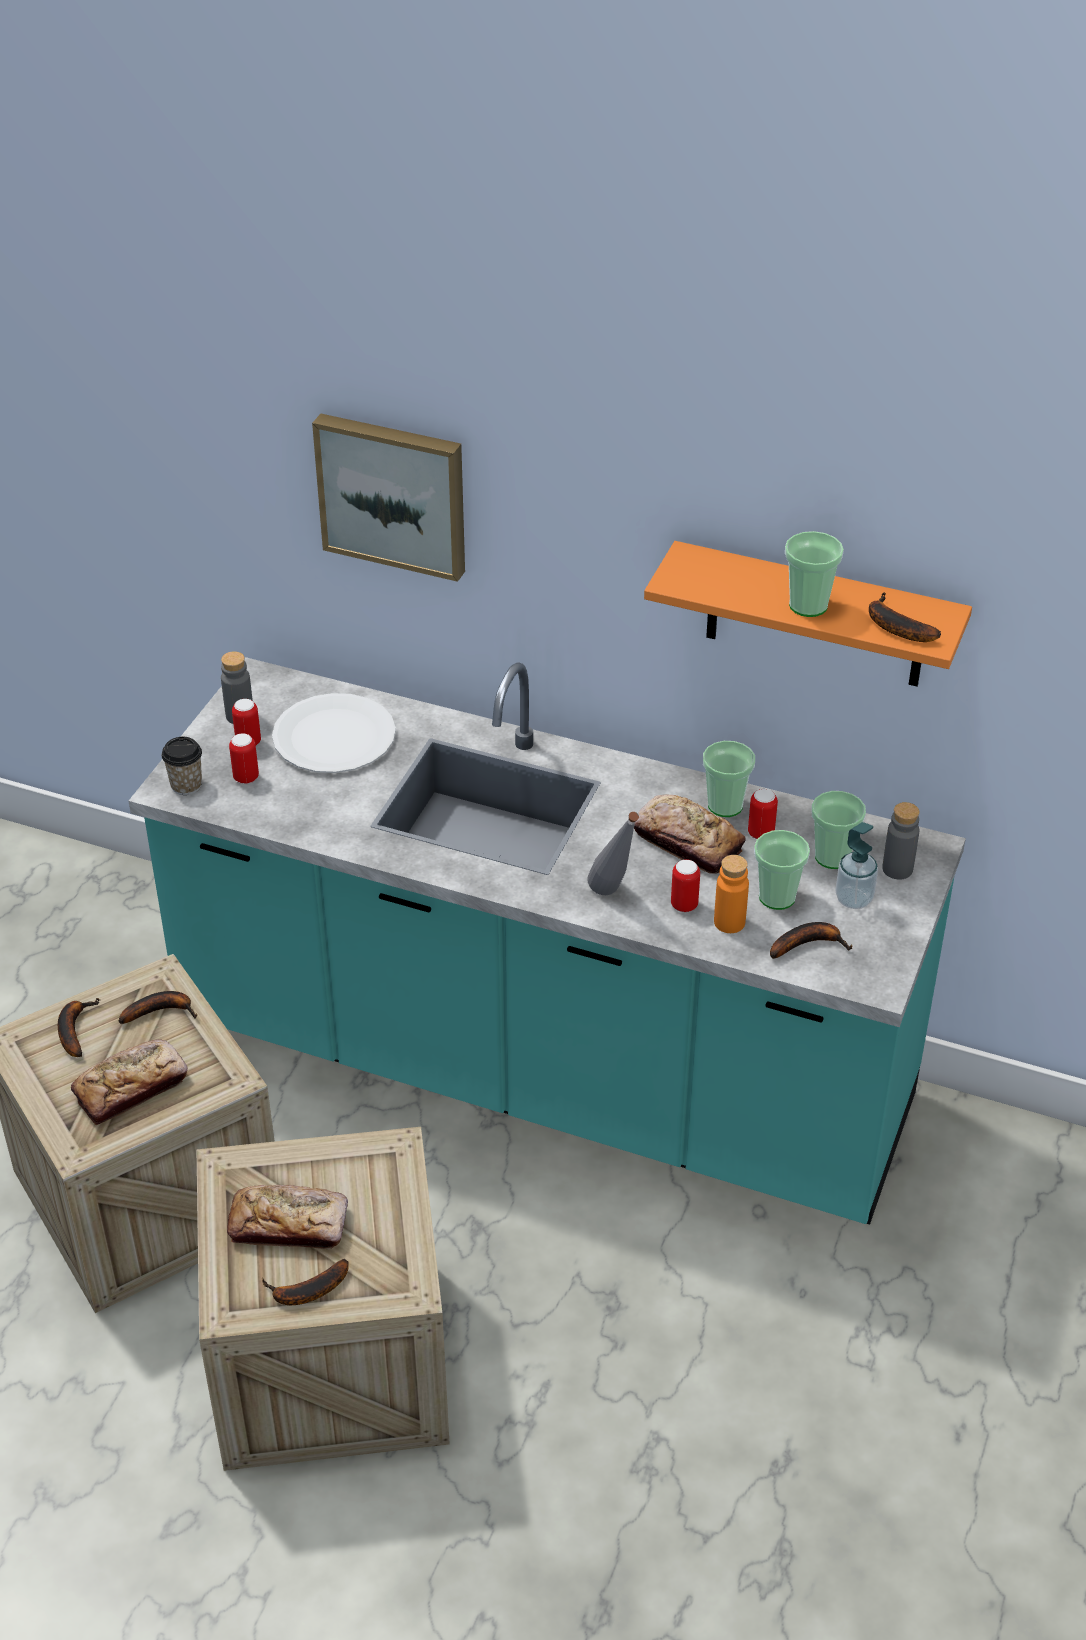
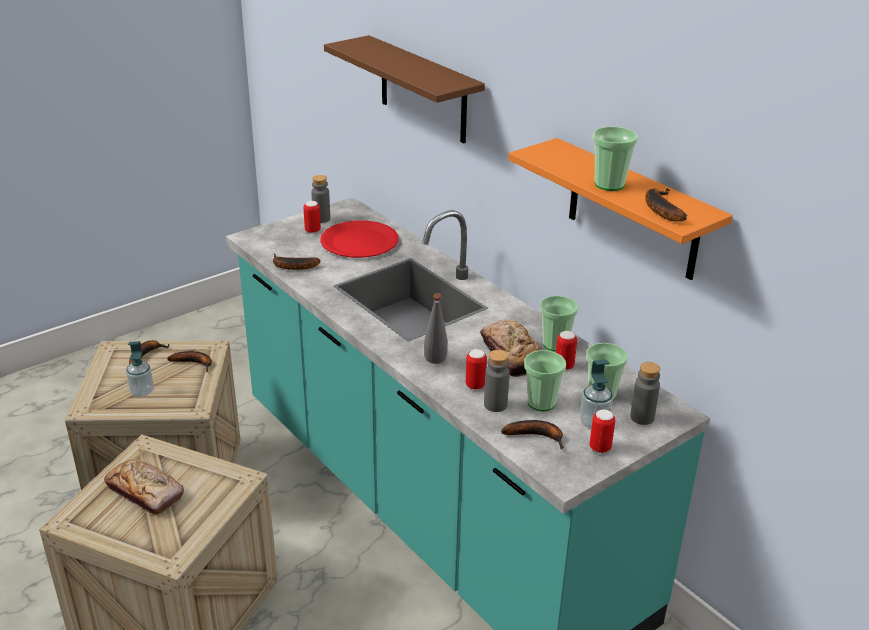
camera: 30 degrees right, 10 degrees down
(131, 1088) = (142, 392): bread -> soap dispenser
(186, 785) = (260, 238): cup -> none
(246, 777) = (294, 244): can -> can (600, 448)
(306, 1292) = (117, 531): banana -> banana (291, 266)
(334, 737) = (359, 241): white plate -> red plate
(393, 493) = (423, 90): picture -> brown shelf
(729, 922) = (495, 405): orange bottle -> grey bottle

